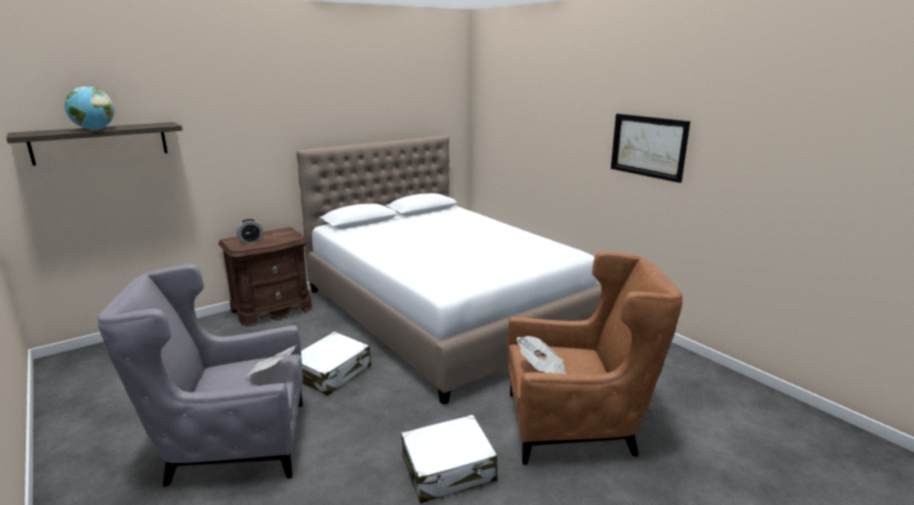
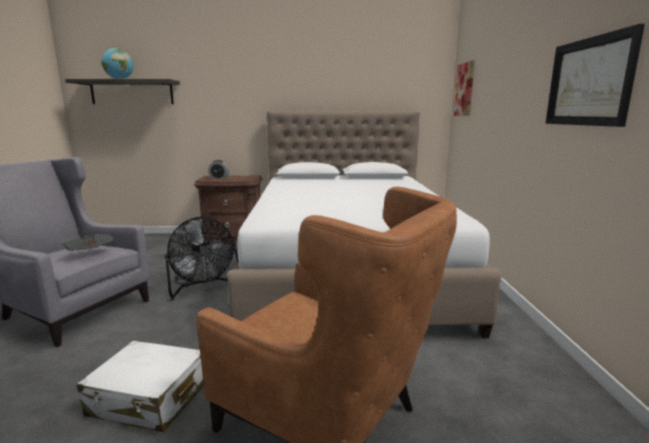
camera: 35 degrees right, 5 degrees down
(332, 373) = (200, 287): white suitcase -> black fan
(493, 116) = (464, 89): none -> picture
(542, 369) = (273, 321): newspaper -> none

